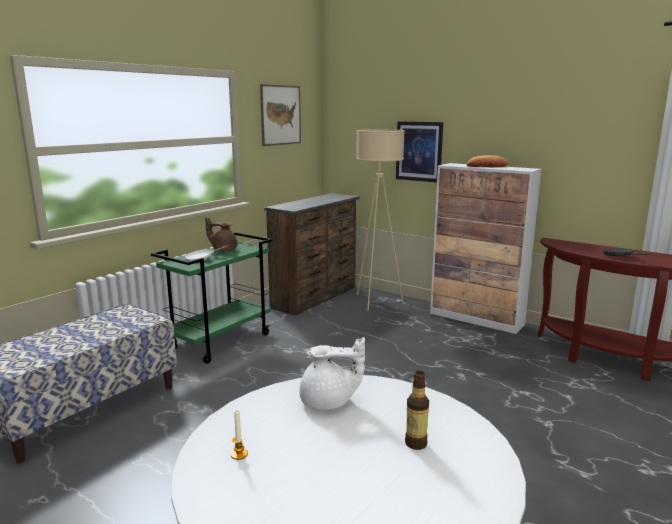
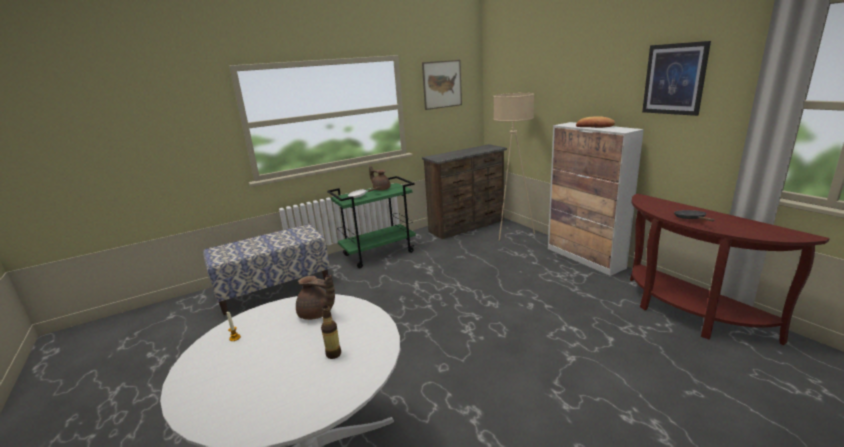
camera: 25 degrees right, 5 degrees up
(328, 402) = (317, 314): white teapot -> brown teapot
(419, 151) = (549, 111): picture -> picture (674, 79)

